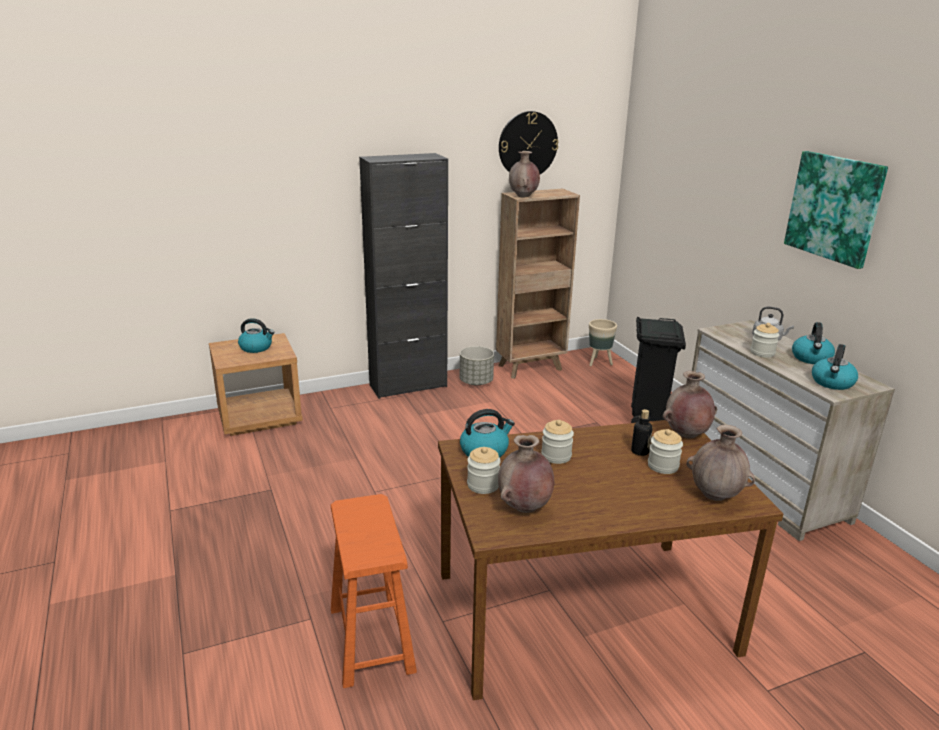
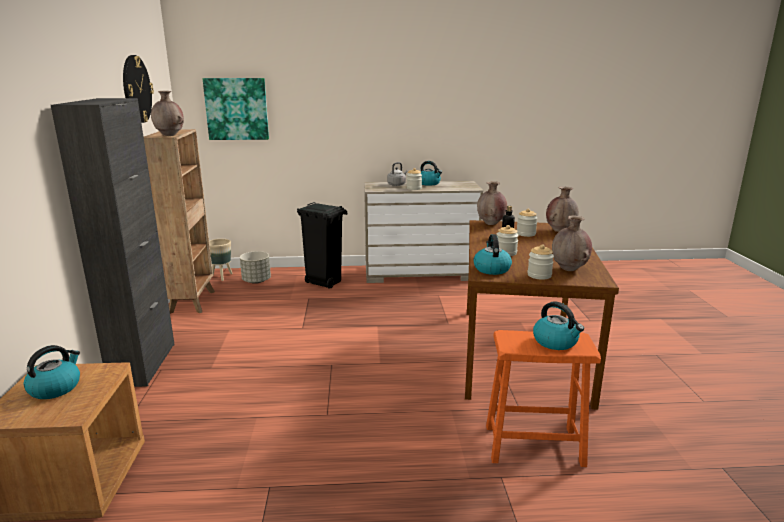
camera: 70 degrees left, 5 degrees down
(476, 382) = (185, 329): grey planter -> grey planter (256, 281)
(832, 383) = (461, 186): kettle -> kettle (556, 342)
(834, 208) = (405, 93): picture -> picture (237, 109)

